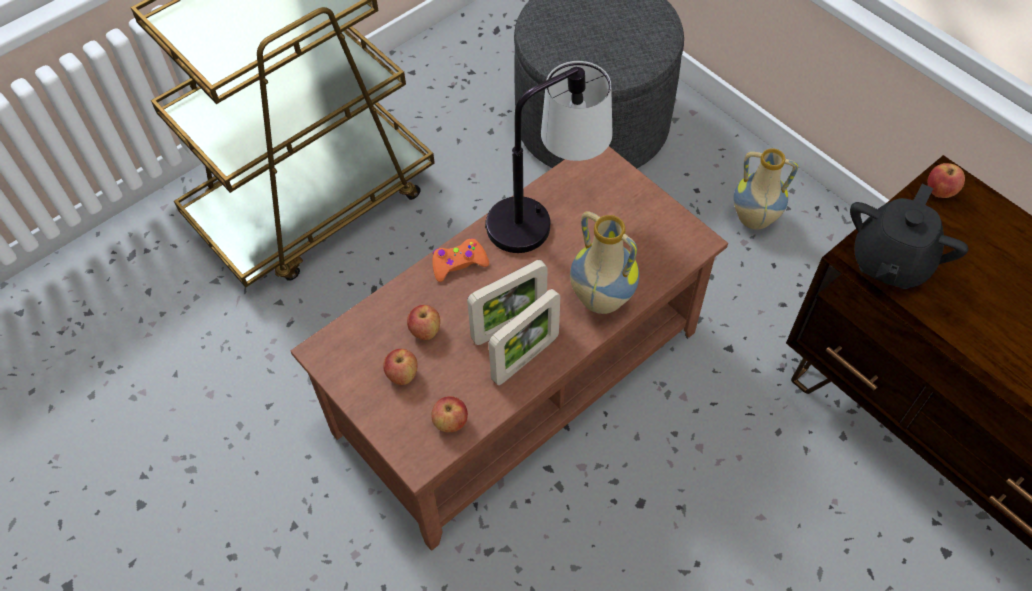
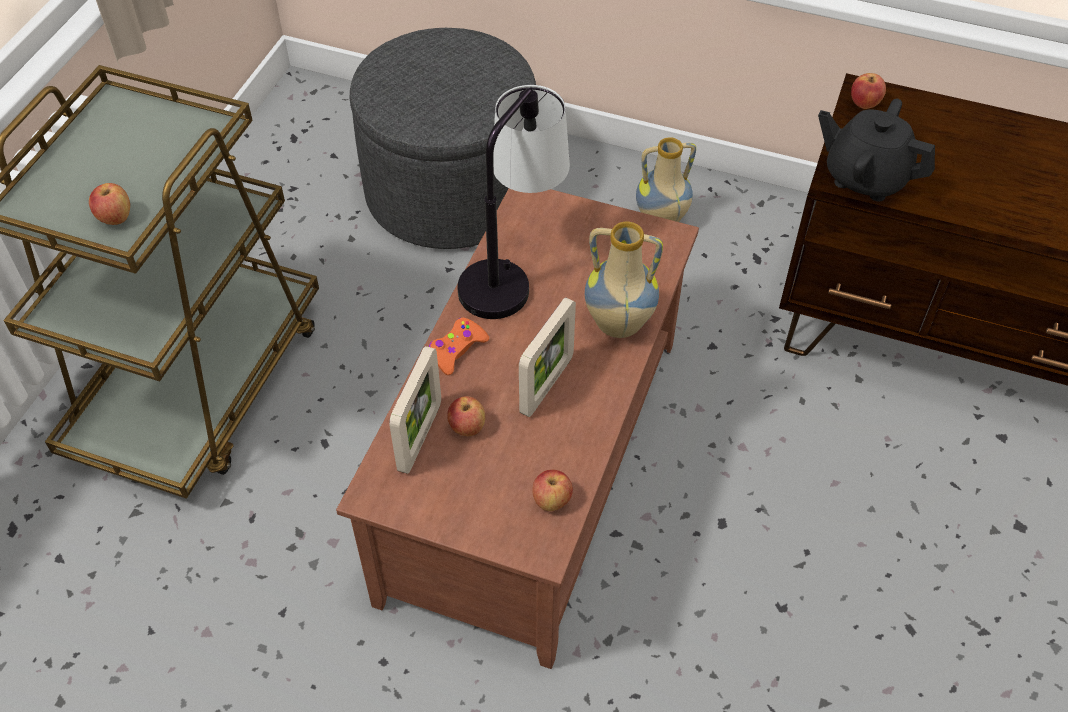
camera: 30 degrees left, 5 degrees down
(402, 375) = (472, 479): apple -> apple (115, 218)
(525, 359) = (584, 409): picture frame -> picture frame (420, 437)
(890, 262) = (865, 177): black teapot -> black teapot turned 120 degrees clockwise

